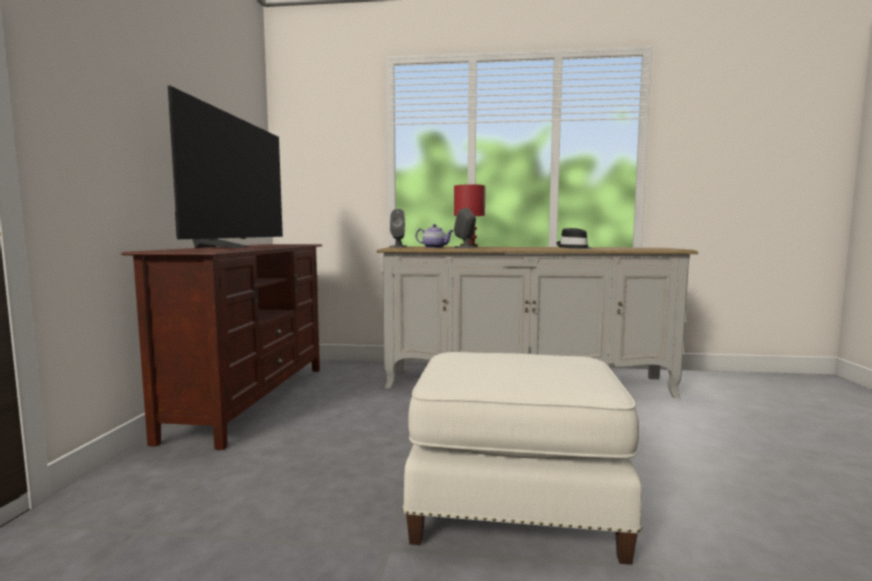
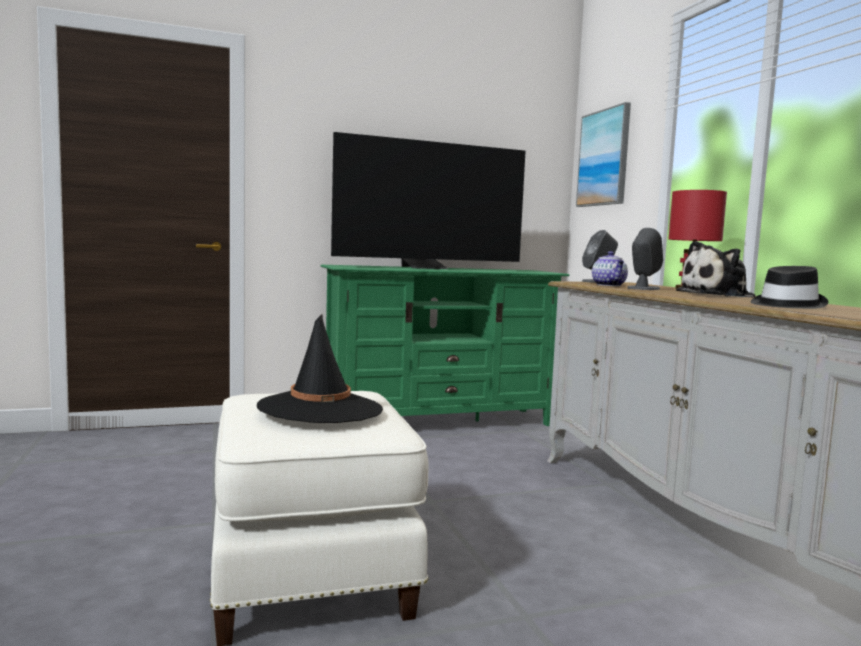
camera: 65 degrees right, 0 degrees up
(251, 400) = (439, 422): brown tv stand -> green tv stand
(316, 151) = (604, 158): none -> picture
(513, 247) = (719, 295): none -> plush toy
(532, 362) = (320, 408): none -> black hat

